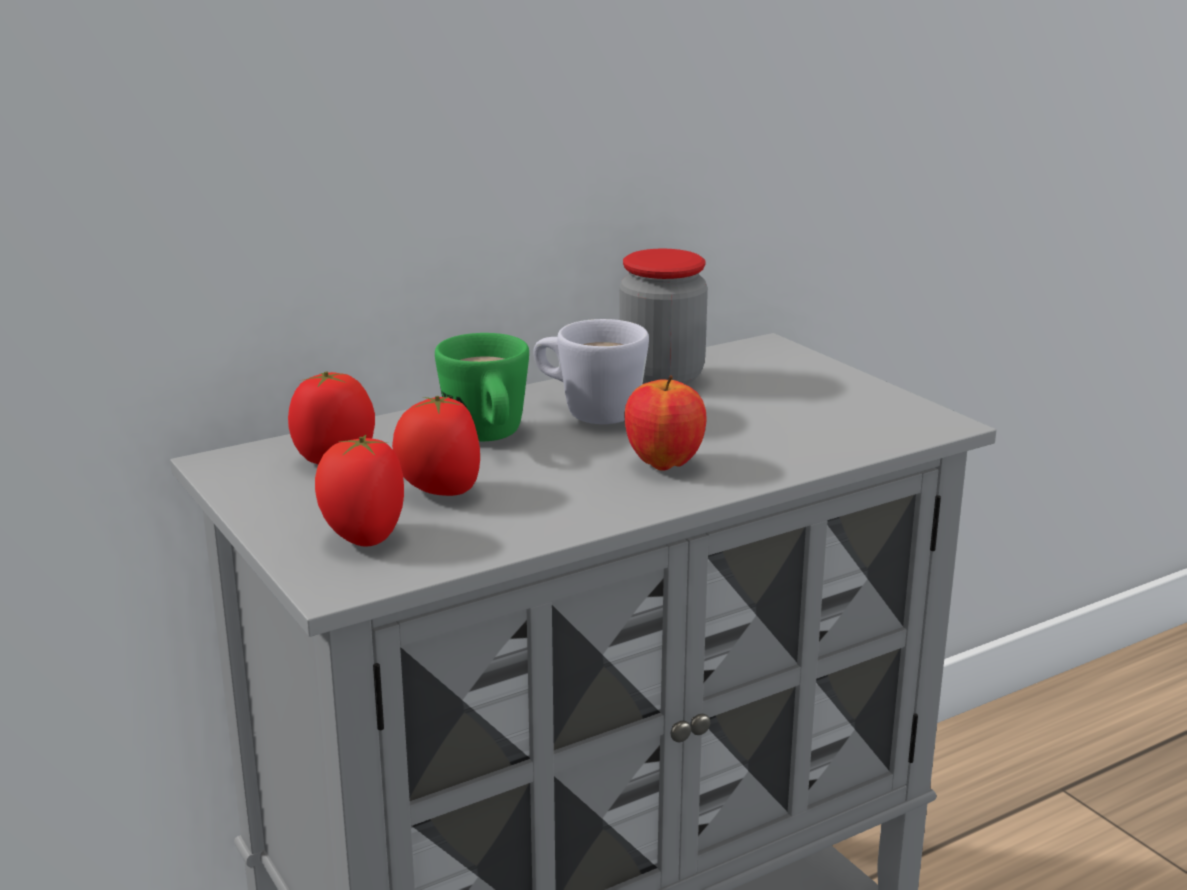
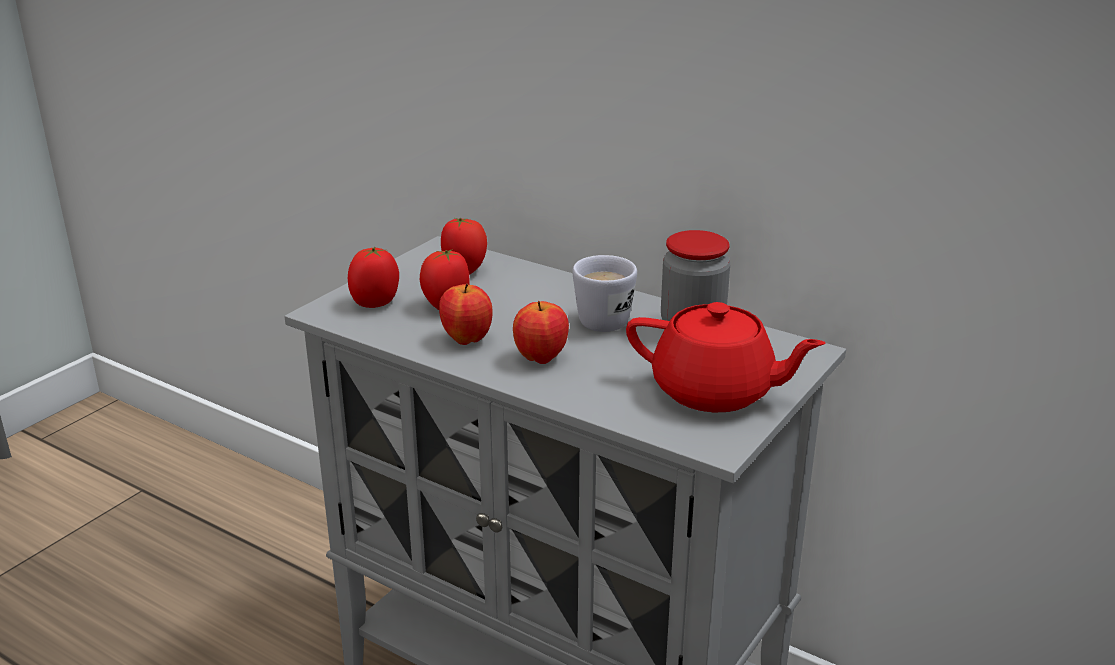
camera: 65 degrees right, 5 degrees up
(488, 438) = (533, 300): green mug -> none
(563, 496) = (466, 340): none -> apple
(825, 400) = (715, 392): none -> red teapot

